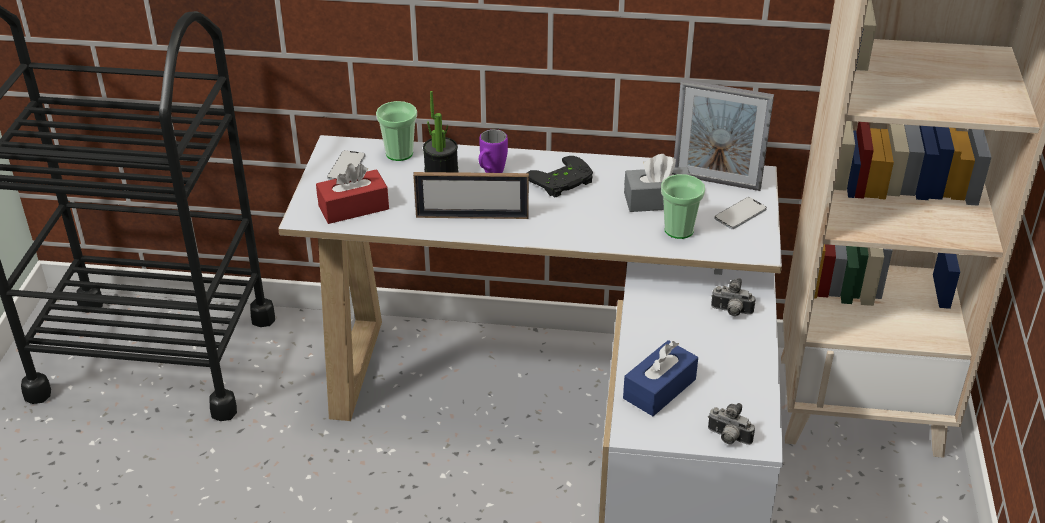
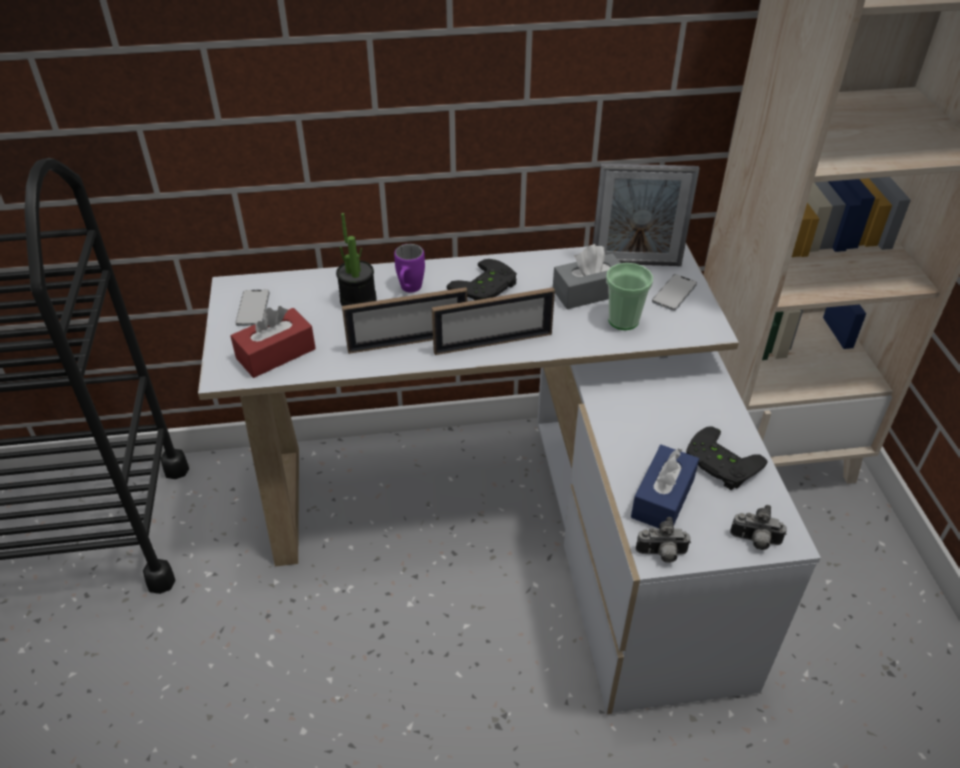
camera: 15 degrees left, 5 degrees up
(399, 153) = (305, 284): cup -> none
(548, 229) = (493, 343): none -> picture frame
(726, 372) = (719, 464): none -> black game controller
(731, 312) = (694, 396): camera -> camera (661, 555)

